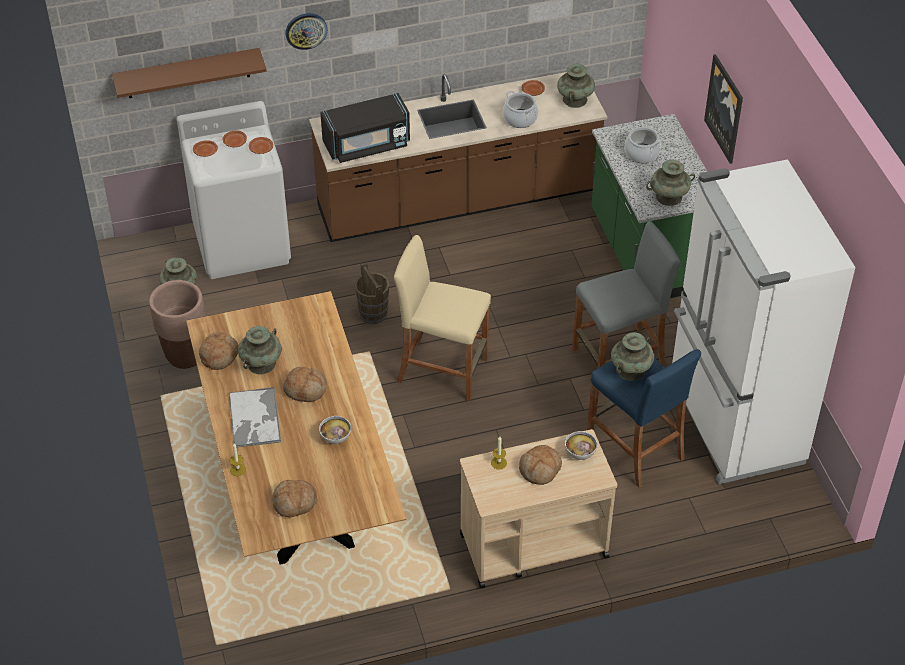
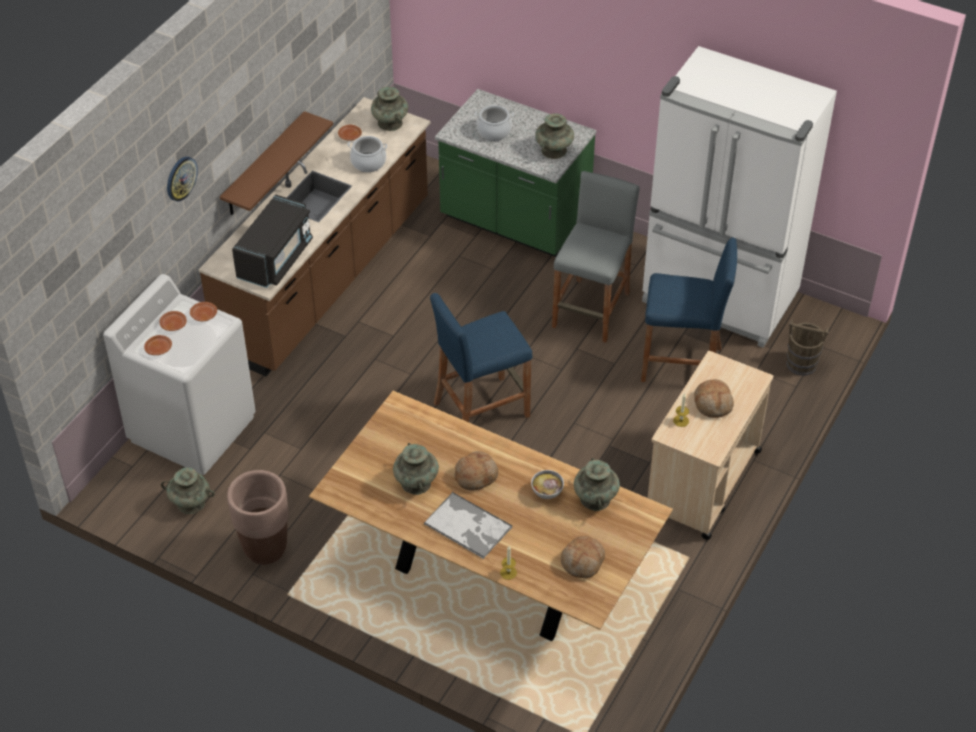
camera: 45 degrees left, 0 degrees up
(188, 73) = (103, 282): brown shelf -> brown shelf (264, 165)
(219, 355) = (374, 502): bread -> none
(373, 313) = (372, 405): brown bucket -> brown bucket (801, 364)
(443, 370) = (481, 409): beige stool -> blue stool
(579, 453) = (723, 373): bowl -> none
(631, 370) = (673, 293): turquoise vase -> turquoise vase (595, 498)
(725, 108) = (568, 47): picture -> none

